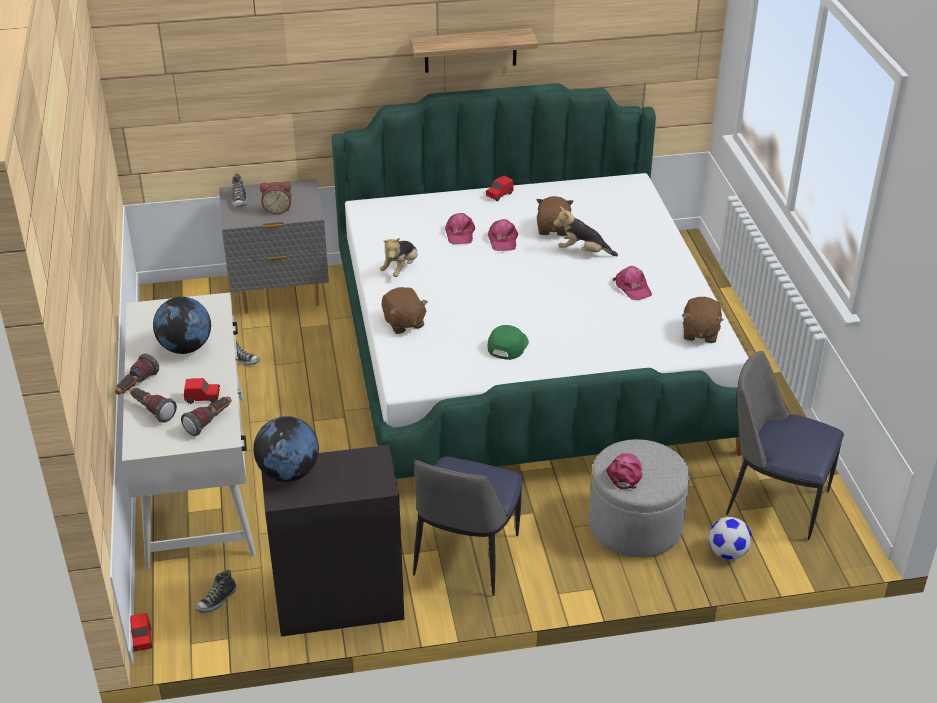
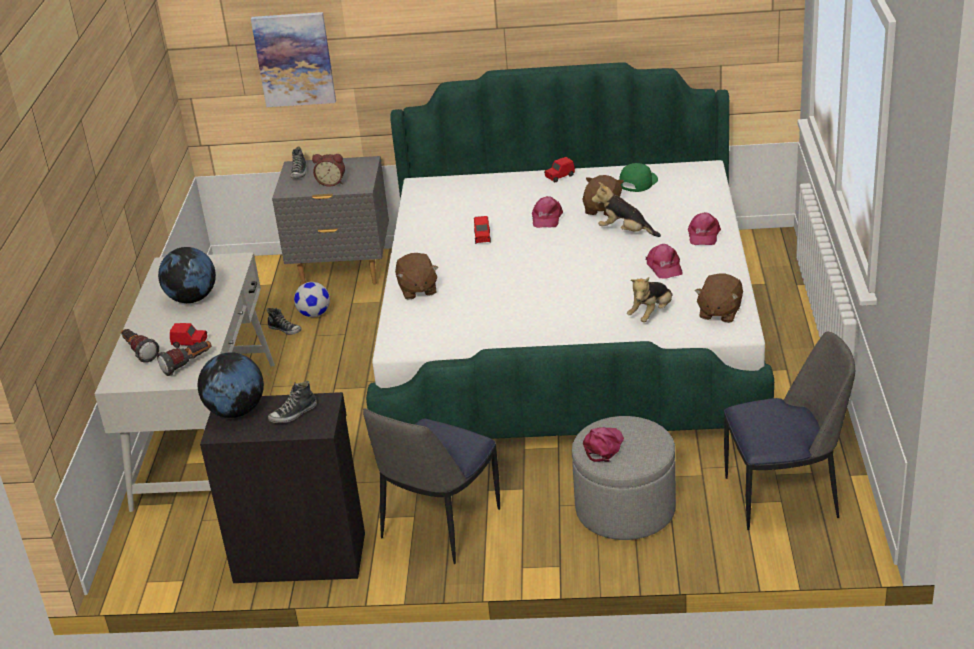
camera: 15 degrees right, 5 degrees down
(136, 386) = (133, 330): flashlight -> none
(142, 639) = (103, 574): red toy car -> red toy car (482, 238)
(217, 600) = (184, 545): shoe -> shoe (293, 414)
(234, 86) = (294, 59): none -> picture
(400, 269) = (434, 240): plush toy -> plush toy (651, 314)
(459, 233) = (505, 210): pink cap -> pink cap (703, 235)
(470, 50) = (530, 26): shelf -> none
(507, 345) = (513, 314): green cap -> green cap (637, 182)
(727, 552) = (715, 543): football -> football (314, 314)
(774, 501) = (785, 496): chair -> chair turned 135 degrees clockwise

